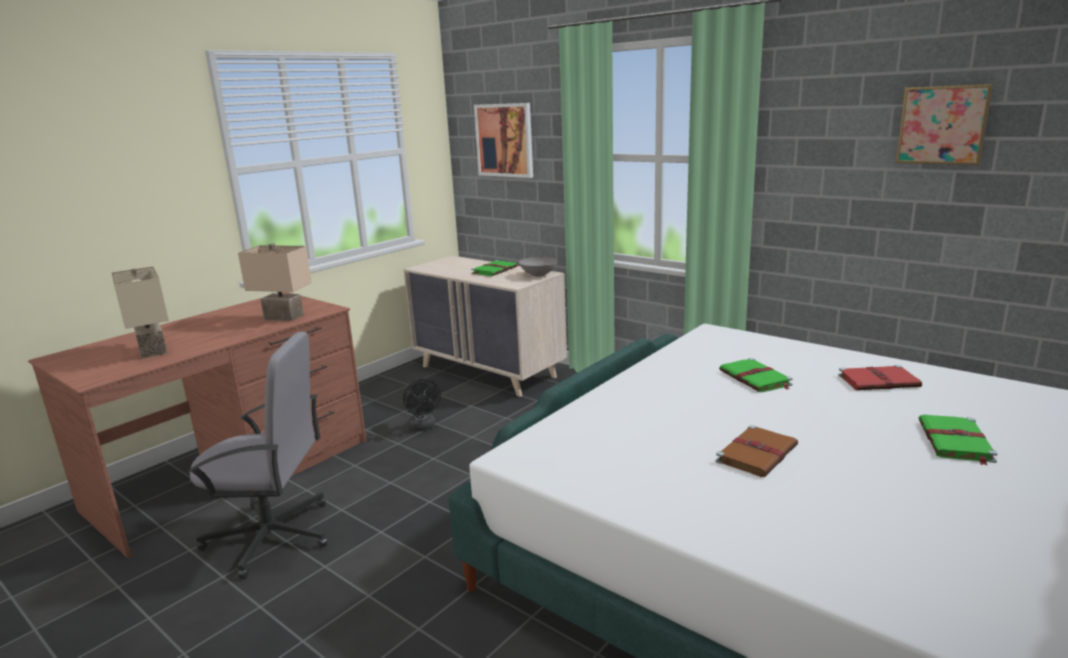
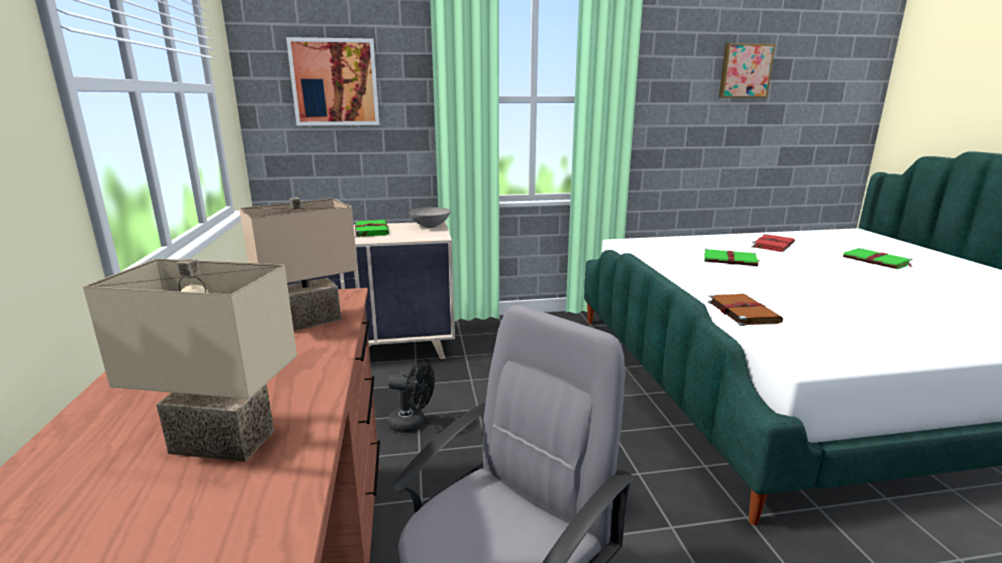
camera: 50 degrees left, 0 degrees up
(757, 453) = (860, 296): brown book -> brown book (742, 311)

